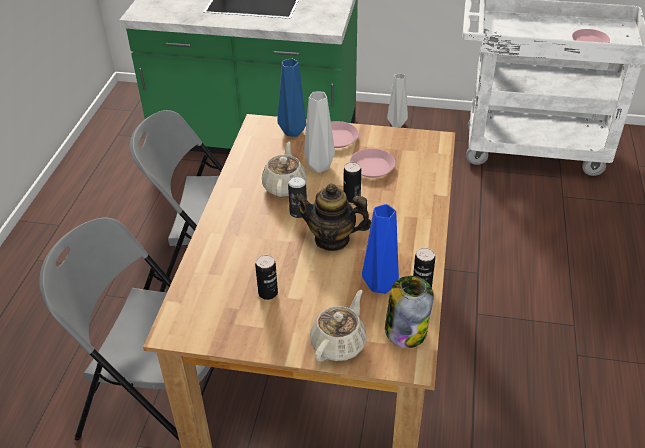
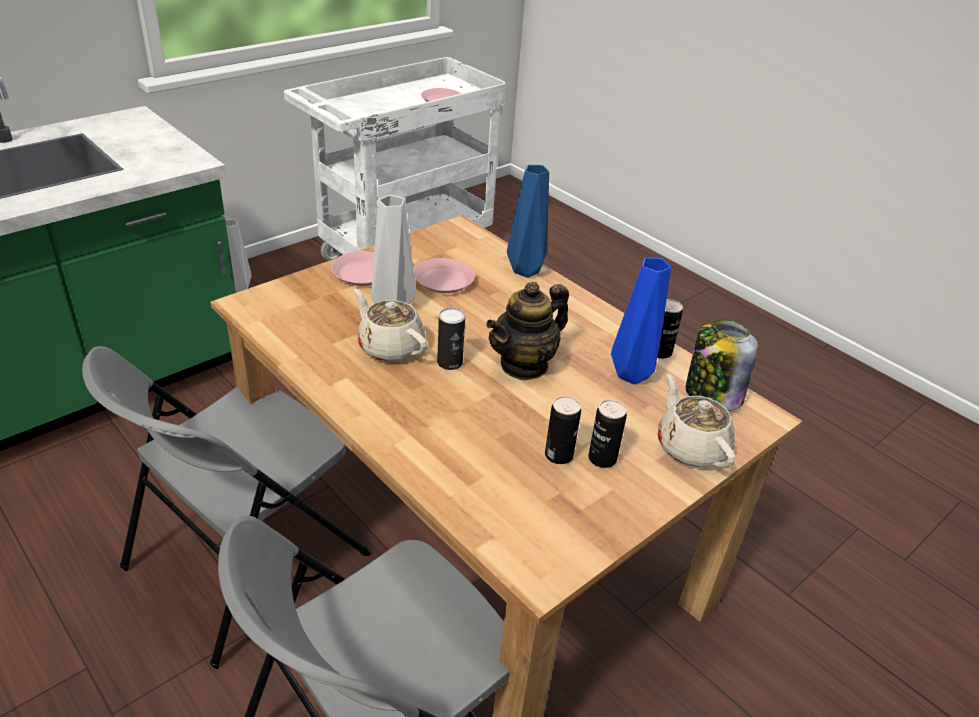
camera: 55 degrees left, 5 degrees down
(293, 132) = (304, 292): blue vase -> blue vase (527, 271)
(352, 198) = (475, 318): can -> can (602, 459)

